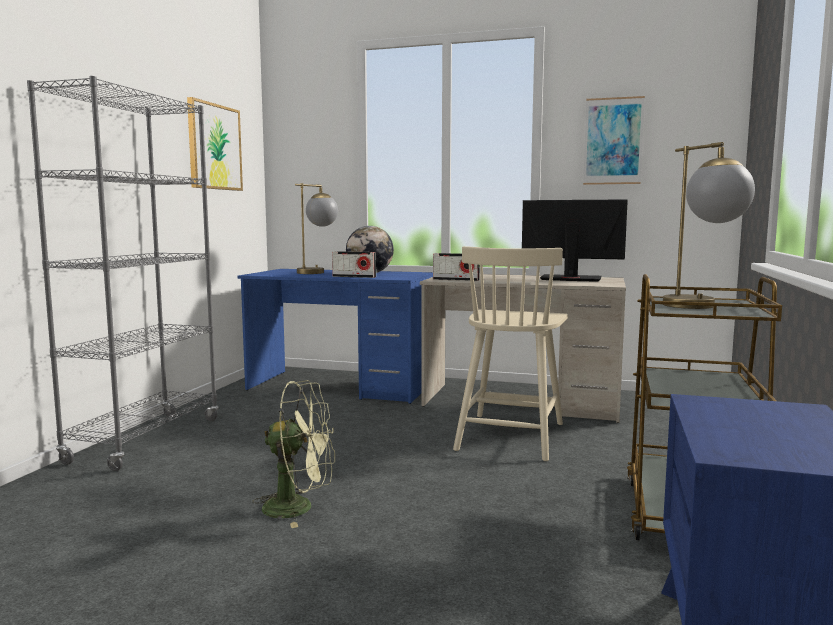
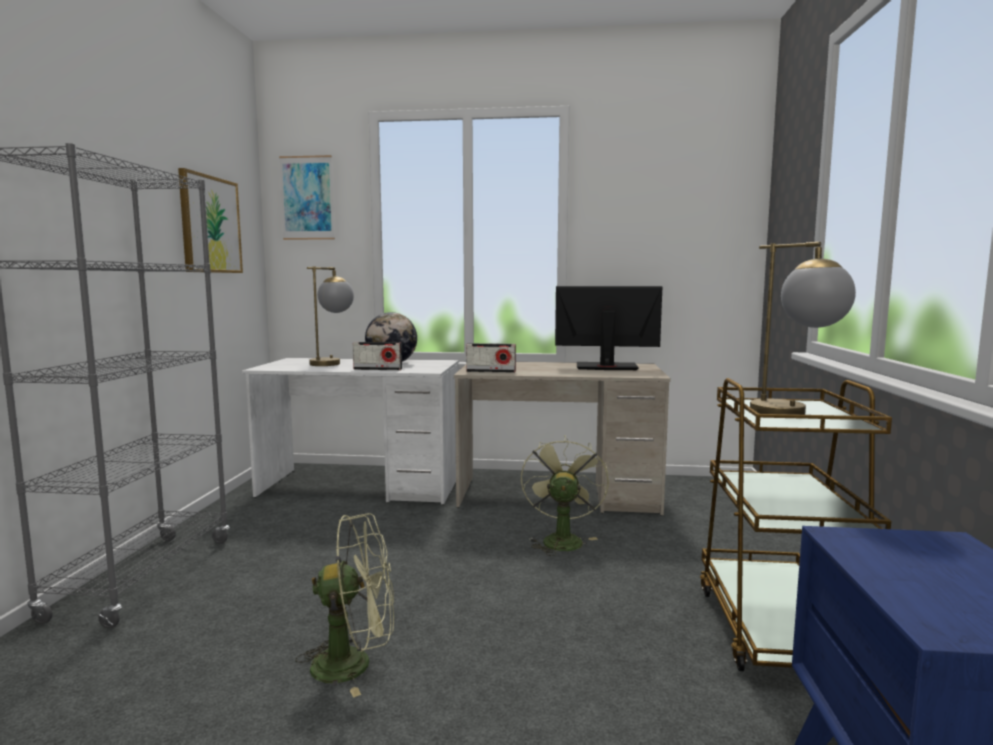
camera: 10 degrees left, 0 degrees up
(341, 387) = (361, 486): blue desk -> white desk
(510, 435) = (561, 539): beige chair -> green fan
(613, 141) = (639, 225): picture -> picture (307, 198)

